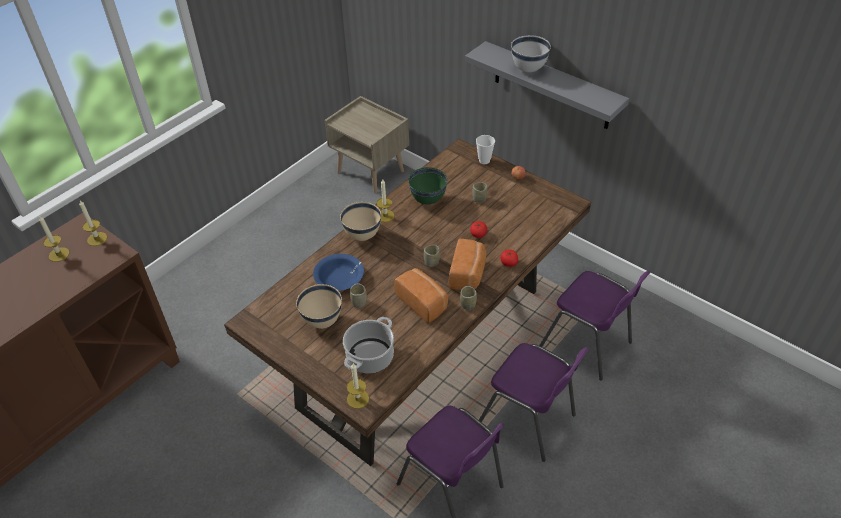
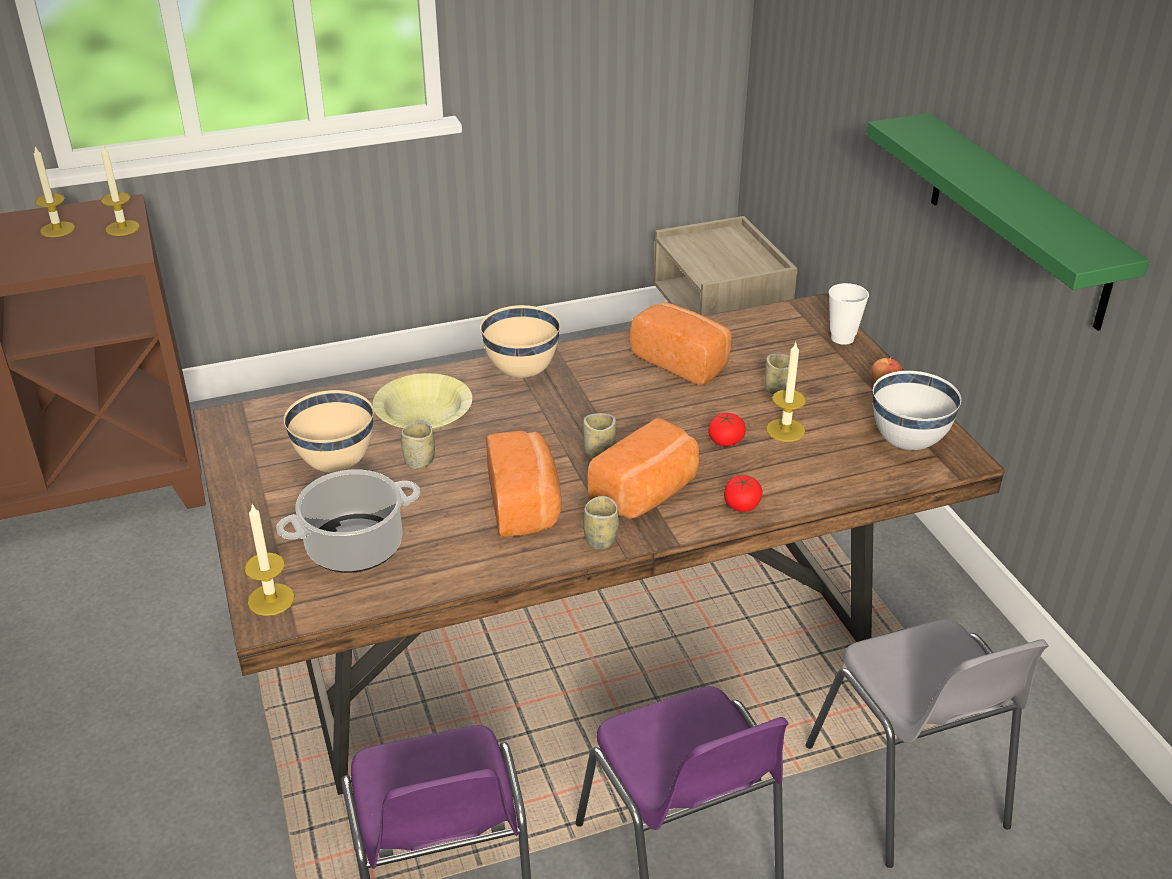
camera: 30 degrees right, 10 degrees down
(339, 278) = (424, 416): blue bowl -> yellow bowl
(385, 216) = (587, 358): candle -> candle (785, 430)
(428, 200) = (683, 361): green bowl -> bread
(528, 69) = (972, 167): white bowl -> white bowl (908, 443)
(551, 86) = (1018, 220): grey shelf -> green shelf
(588, 345) = (908, 790): purple chair -> grey chair

